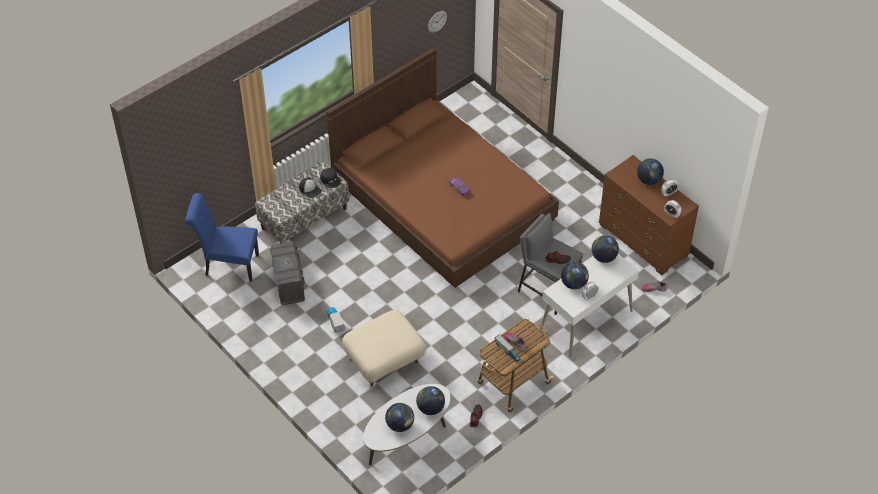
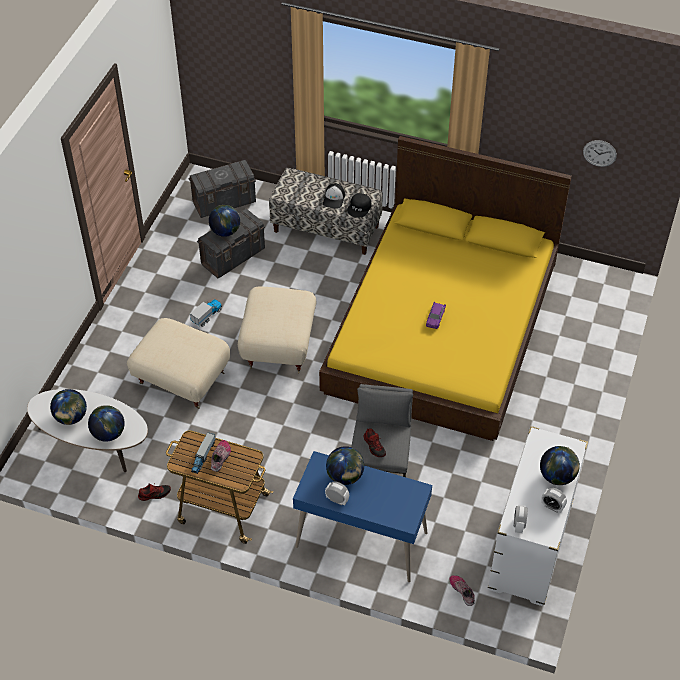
camera: 60 degrees right, 0 degrees up
(228, 265) = (224, 202): blue chair -> grey storage box
(393, 293) = (278, 345): none -> beige ottoman
(443, 198) = (443, 326): brown bed -> yellow bed
(586, 321) = (361, 540): white desk -> blue desk
(604, 257) = (408, 489): globe -> globe (225, 231)
(643, 241) = (530, 546): brown dresser -> white dresser

